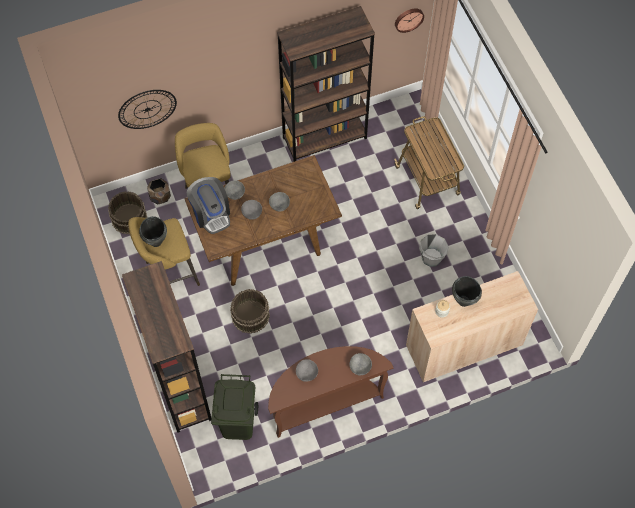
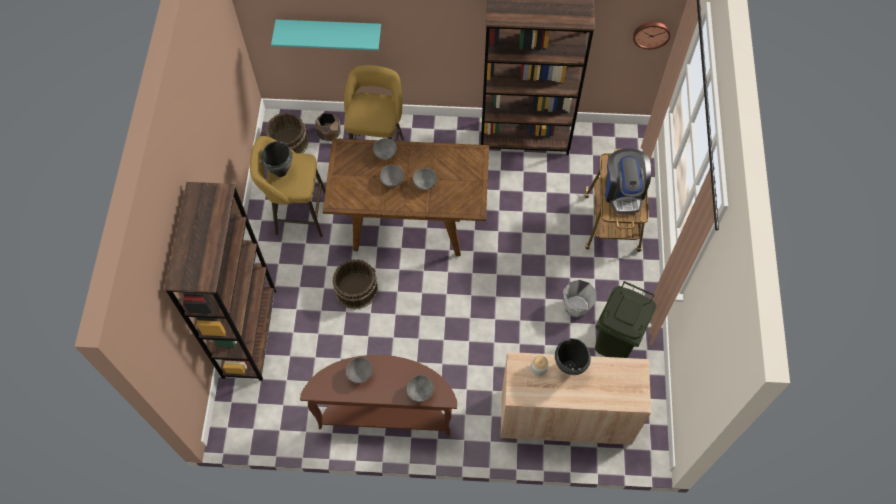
camera: 25 degrees right, 0 degrees up
(147, 109) = (329, 30): wall clock -> turquoise shelf
(211, 213) = (350, 164): coffee machine -> coffee machine (623, 191)
(237, 423) = (285, 395): green trash can -> green trash can (614, 342)

